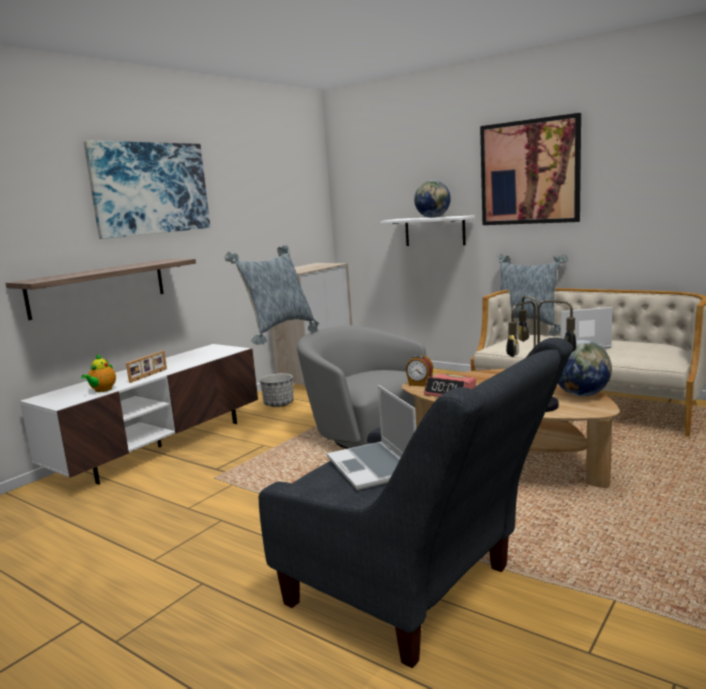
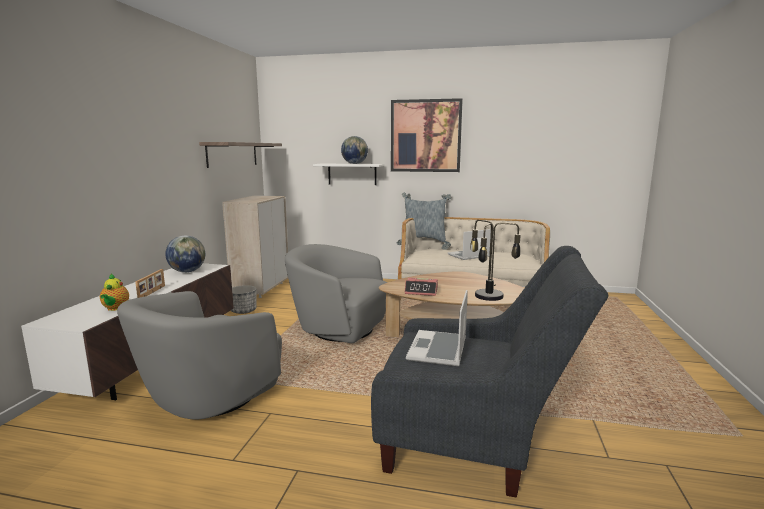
camera: 25 degrees left, 0 degrees up
(98, 287) = (93, 210): shelf -> shelf (232, 154)
(150, 188) = (137, 120): picture -> none
(176, 495) = (208, 398): none -> grey armchair
(277, 338) = (269, 255): pillow -> none
(373, 467) = (438, 350): laptop -> laptop turned 60 degrees clockwise
(420, 384) = (392, 286): alarm clock -> none
(581, 395) = (507, 287): globe -> globe (187, 271)

